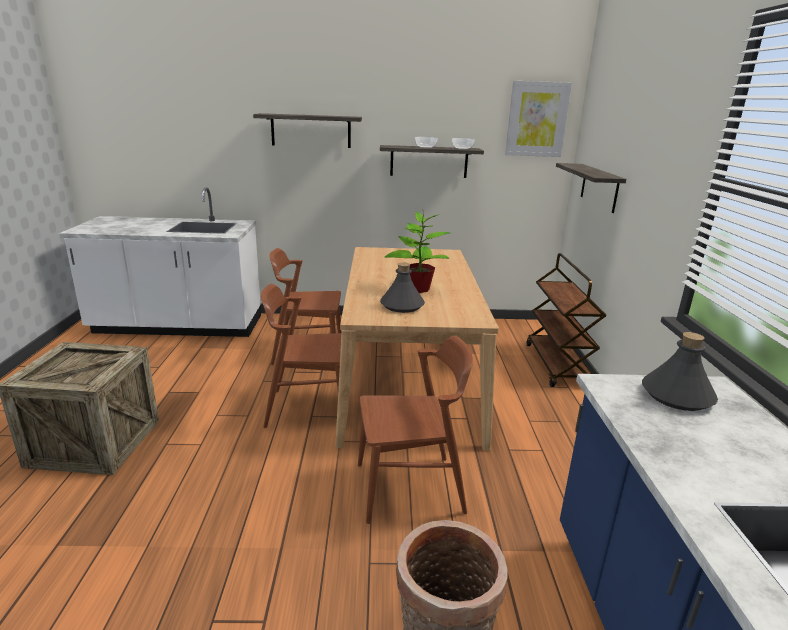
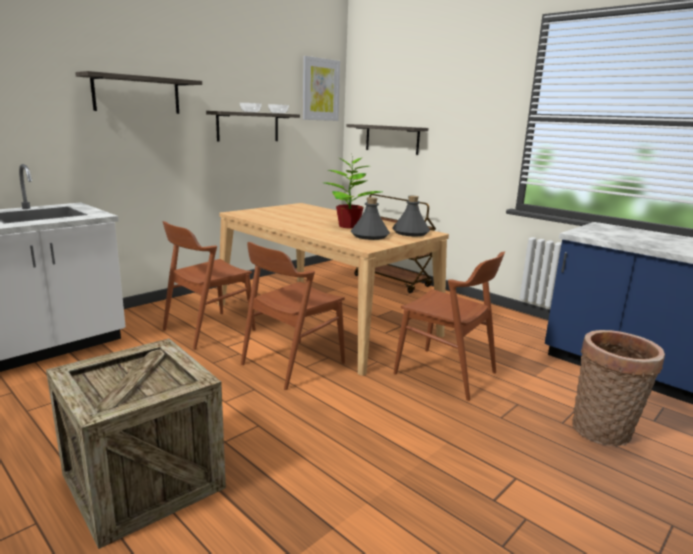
camera: 45 degrees left, 5 degrees down
(410, 488) = (445, 373): brown chair -> brown chair turned 90 degrees clockwise
(677, 396) = (605, 230): grey bottle -> grey bottle (410, 233)

